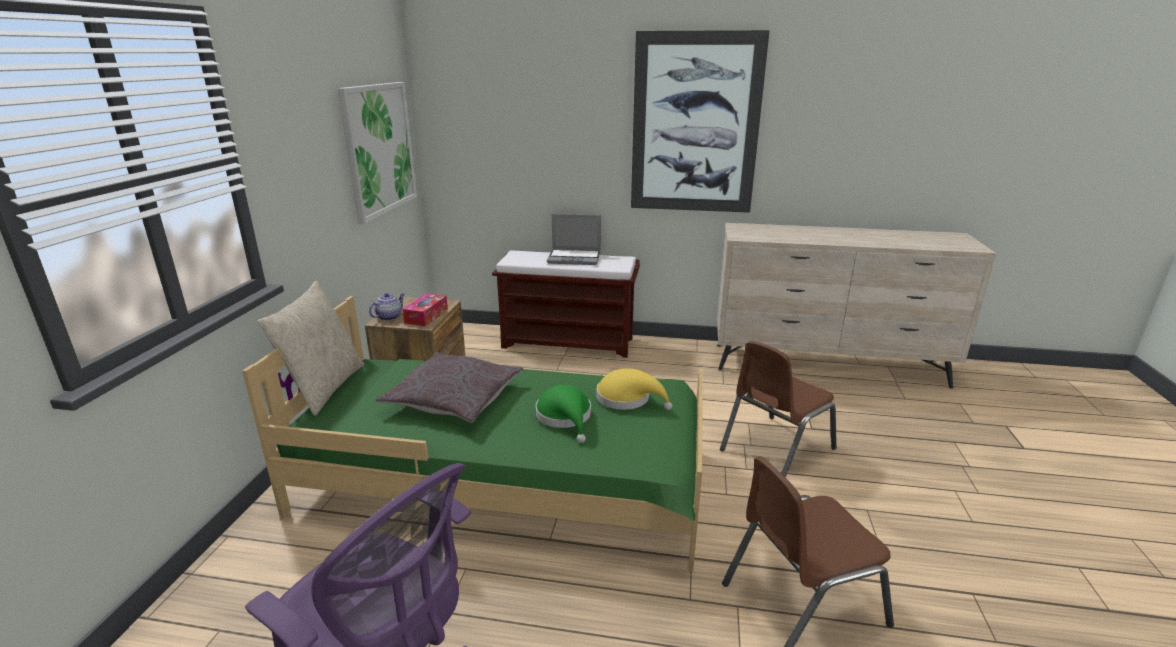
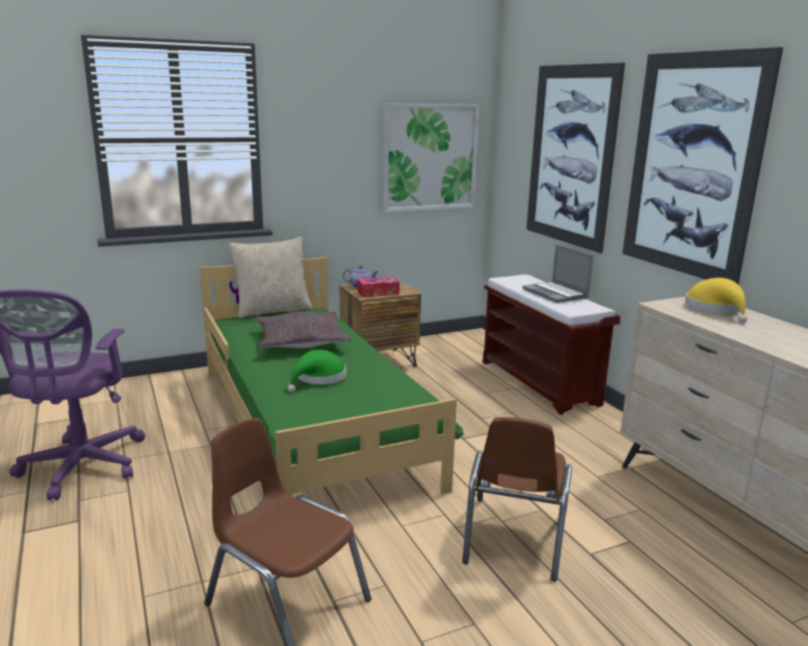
camera: 55 degrees right, 5 degrees down
(546, 128) = (570, 156): none -> picture
(627, 399) = (375, 391): yellow hat -> yellow hat (716, 309)
(775, 449) = (514, 537): brown chair -> brown chair turned 90 degrees counterclockwise

